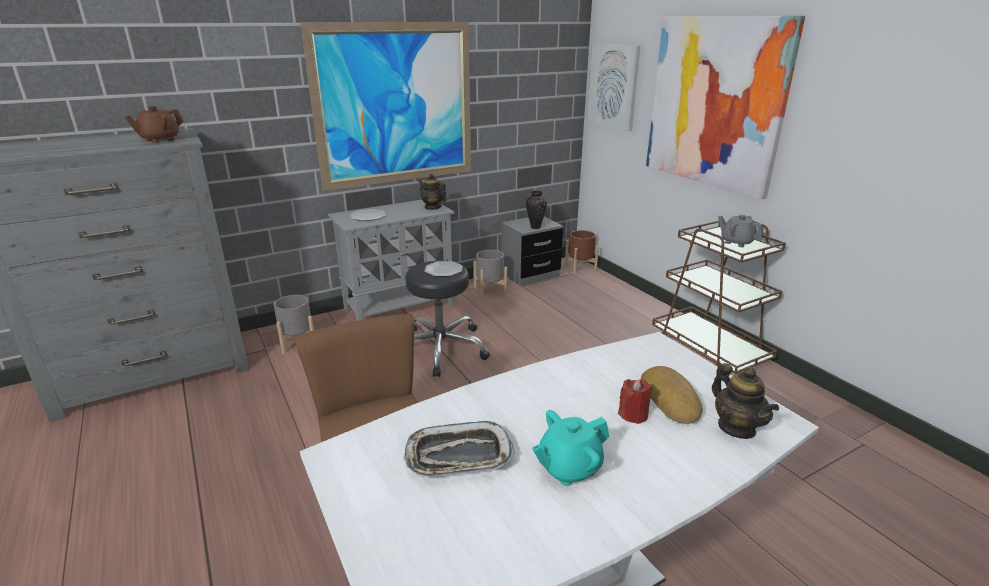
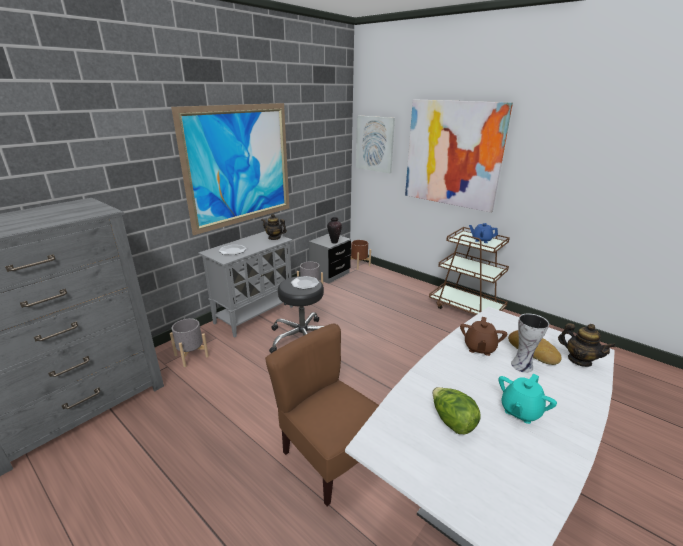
camera: 20 degrees left, 0 degrees up
(159, 140) = (80, 212): brown teapot -> brown teapot (479, 348)
(458, 456) = (452, 421): tray -> lettuce
(633, 414) = (522, 365): red candle -> vase
(736, 242) = (481, 240): grey teapot -> blue teapot

